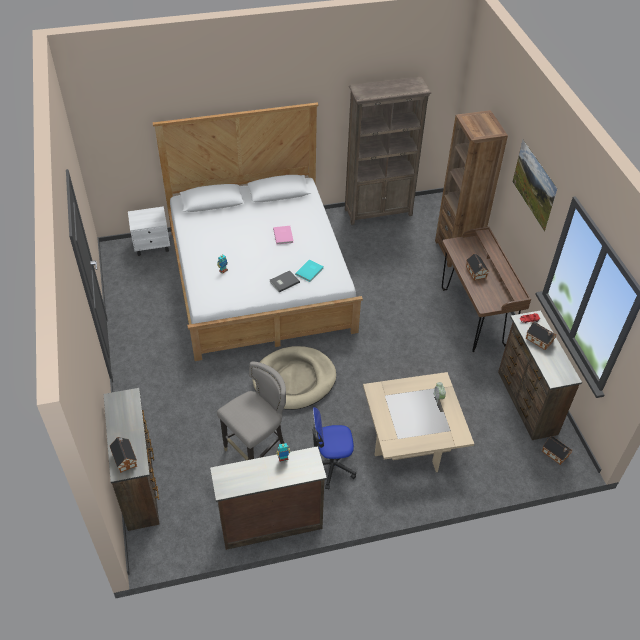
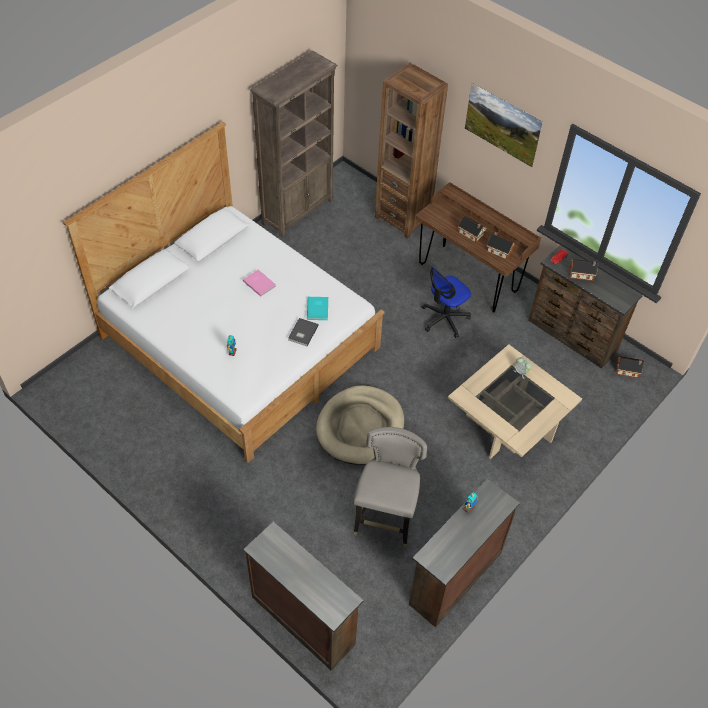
camera: 35 degrees left, 5 degrees up
(125, 458) = (326, 599): toy house -> toy house (498, 250)
(152, 245) = (91, 362): white nightstand -> none
(331, 465) = (461, 490): office chair -> office chair (444, 319)

